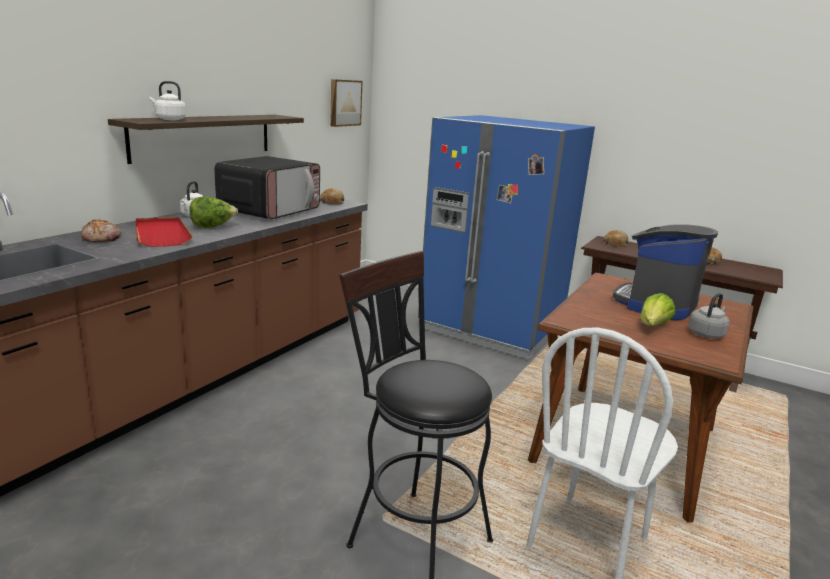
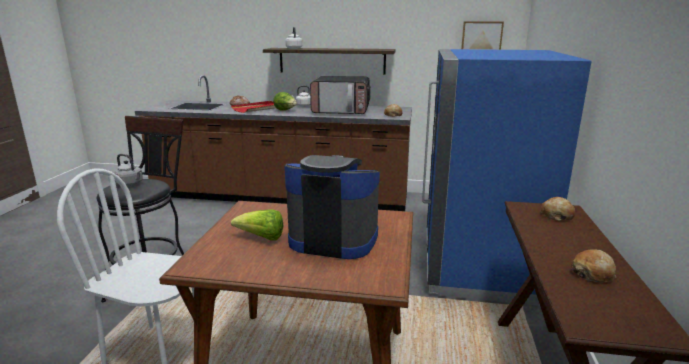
camera: 70 degrees right, 0 degrees up
(706, 334) = (261, 263): grey kettle -> grey kettle (131, 184)

